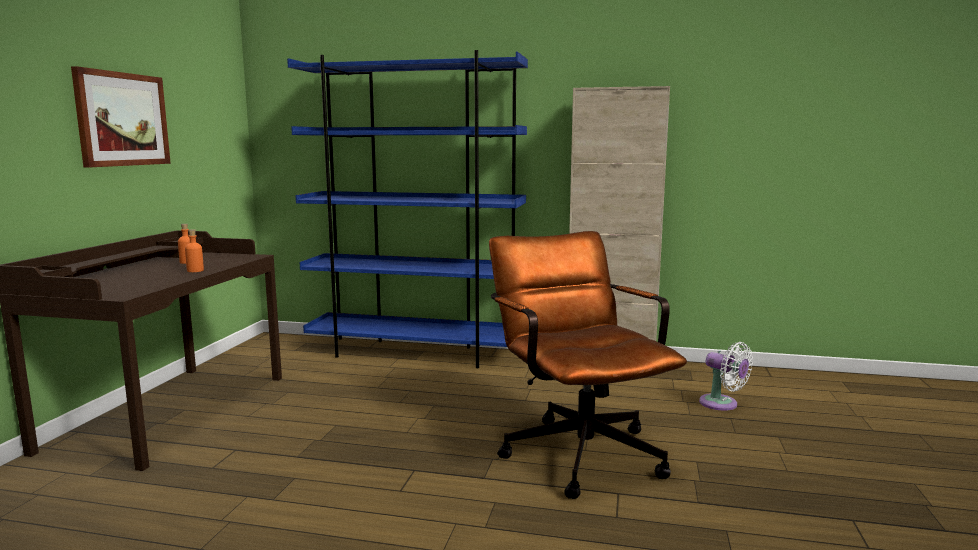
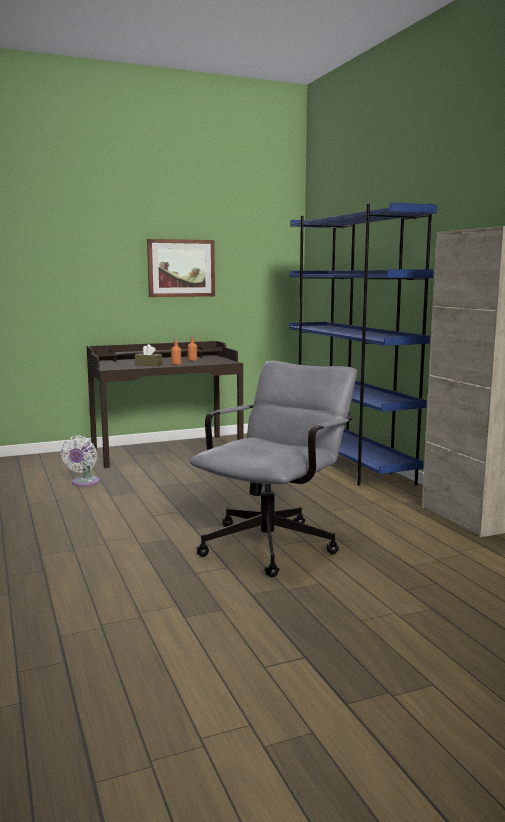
camera: 55 degrees right, 0 degrees up
(159, 279) = (148, 365): none -> brown tissue box
(576, 449) = (275, 542): brown office chair -> grey office chair
(722, 404) = (462, 575): white fan -> white fan (84, 483)

